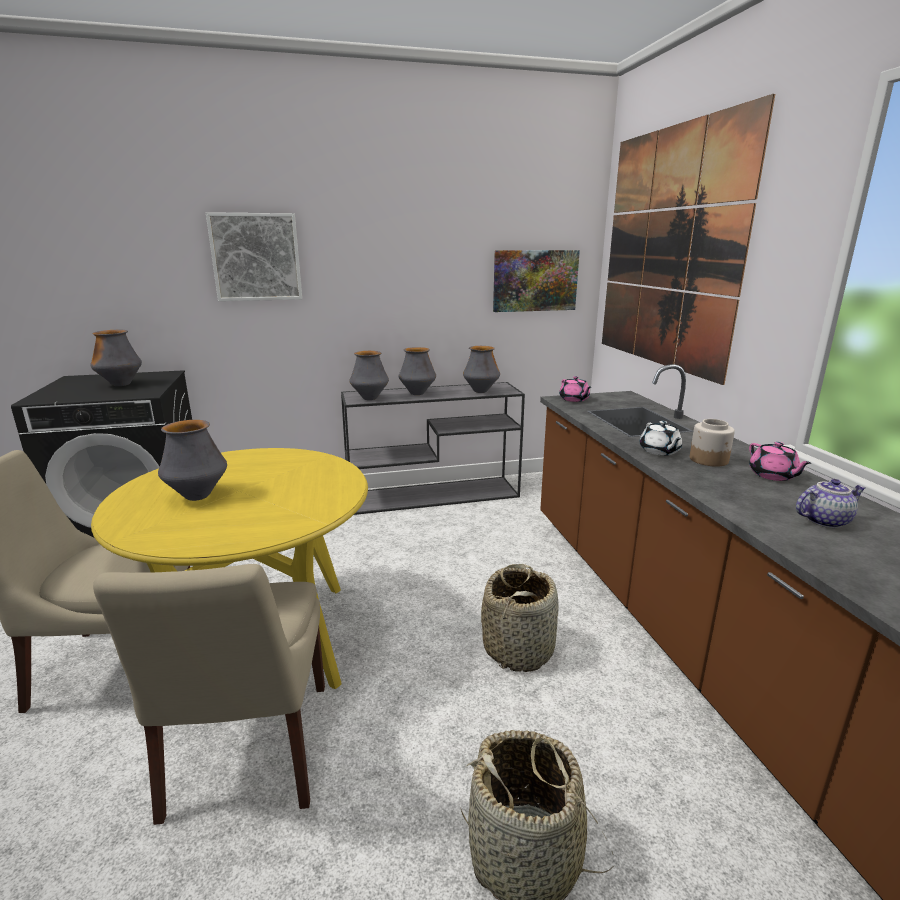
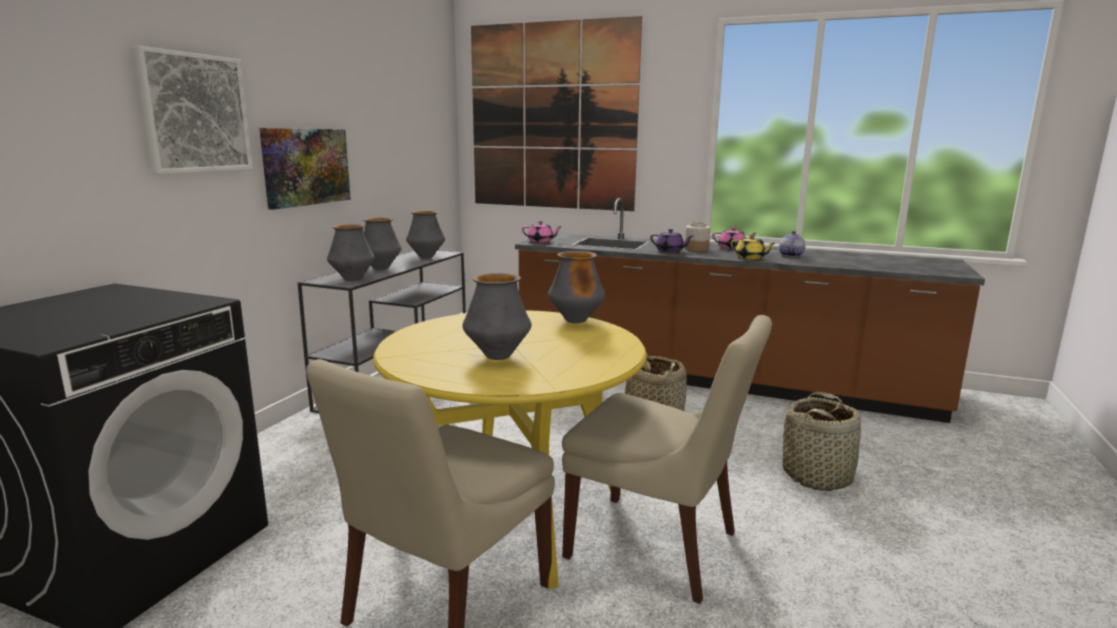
camera: 55 degrees left, 5 degrees down
(121, 384) = (103, 307): vase -> vase (576, 321)
(535, 280) = (424, 146): picture -> picture (306, 166)
(659, 451) = (670, 251): white teapot -> purple teapot
(727, 499) = (750, 258): none -> yellow teapot

